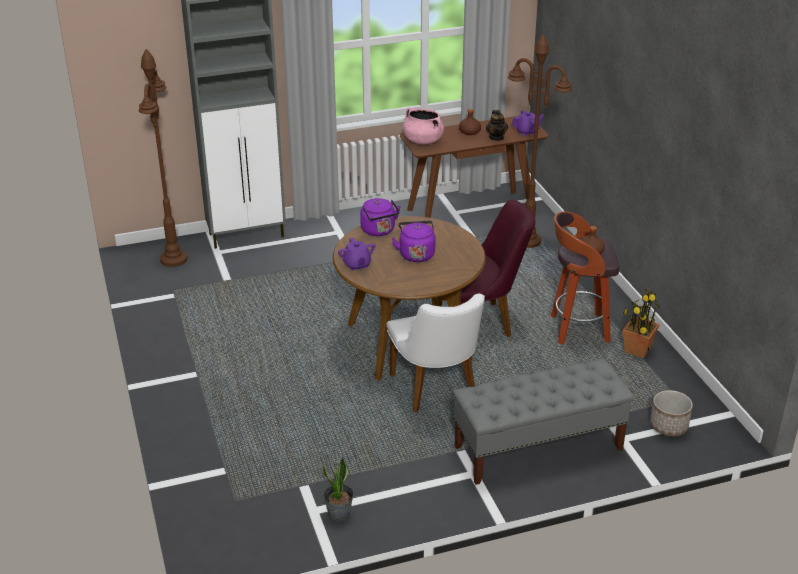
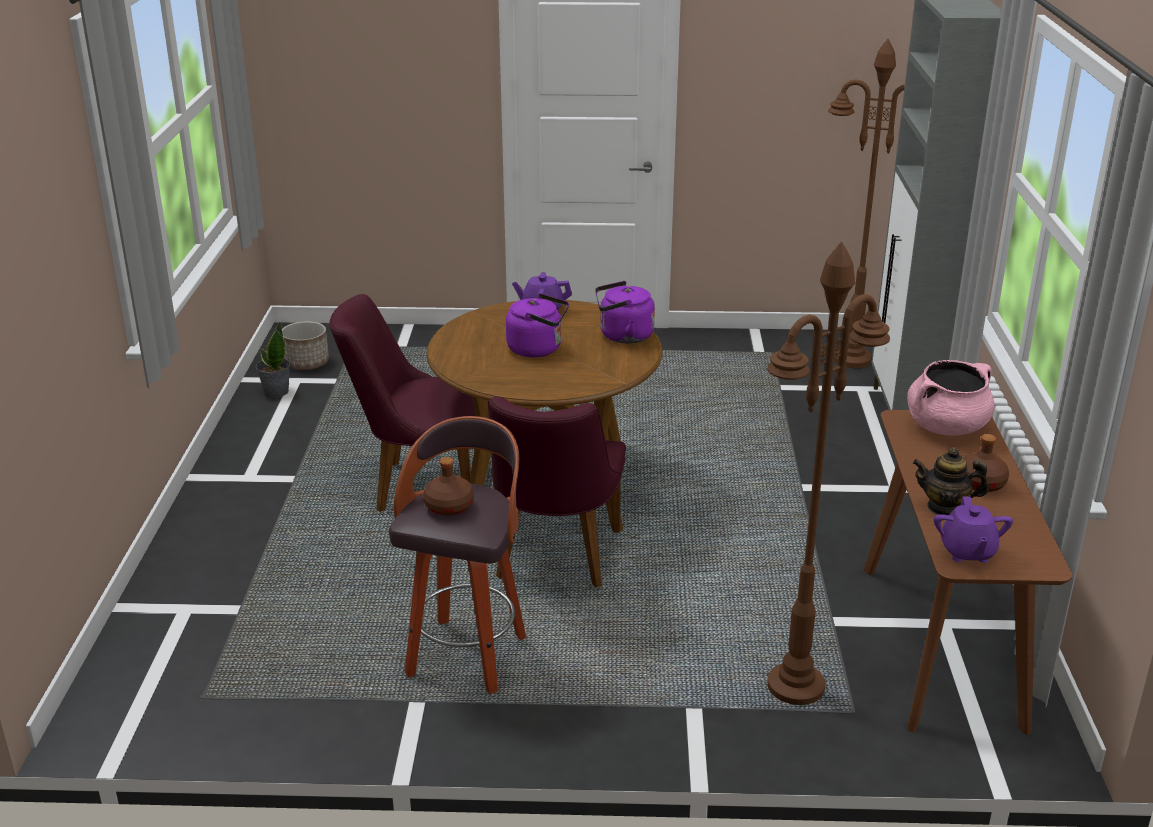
camera: 110 degrees right, 5 degrees down
(437, 392) = (419, 487): white chair -> purple chair
(538, 448) = (241, 533): grey bench -> none
(637, 351) = (360, 701): potted plant -> none
(669, 426) = (163, 663): planter -> planter (306, 363)

